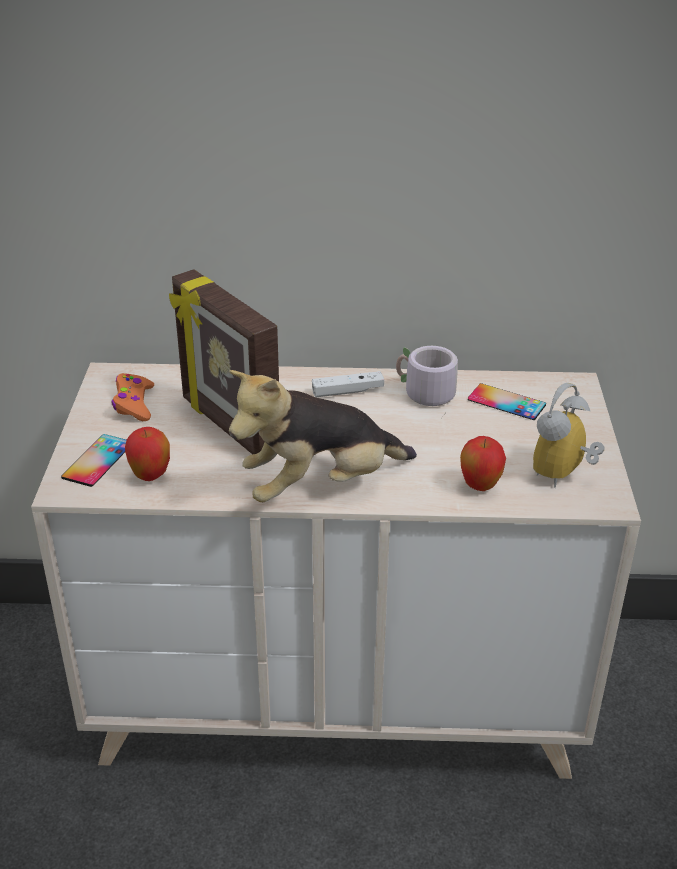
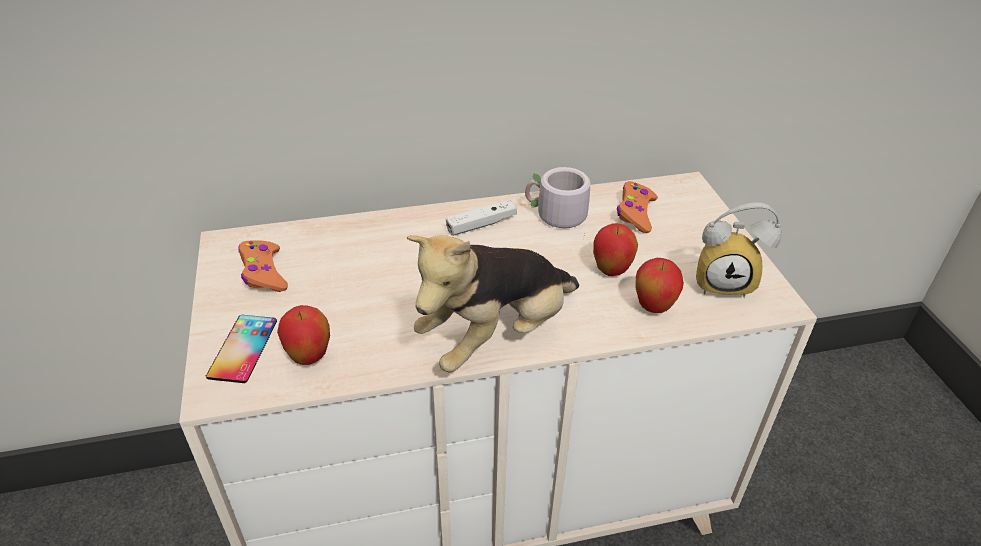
camera: 15 degrees left, 5 degrees up
(228, 426) = (374, 282): picture frame -> none
(455, 449) = (611, 271): none -> apple
(506, 402) = (635, 213): phone -> orange game controller
(564, 475) = (724, 281): alarm clock -> alarm clock turned 105 degrees counterclockwise

